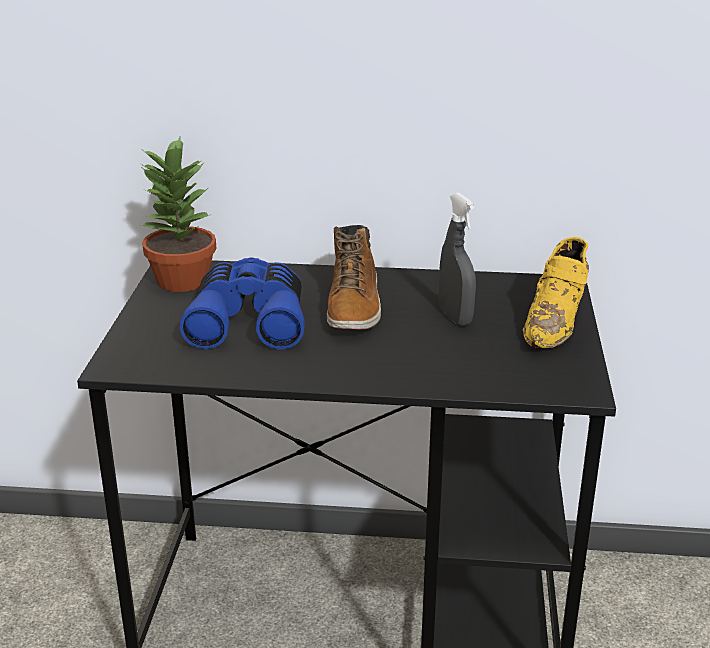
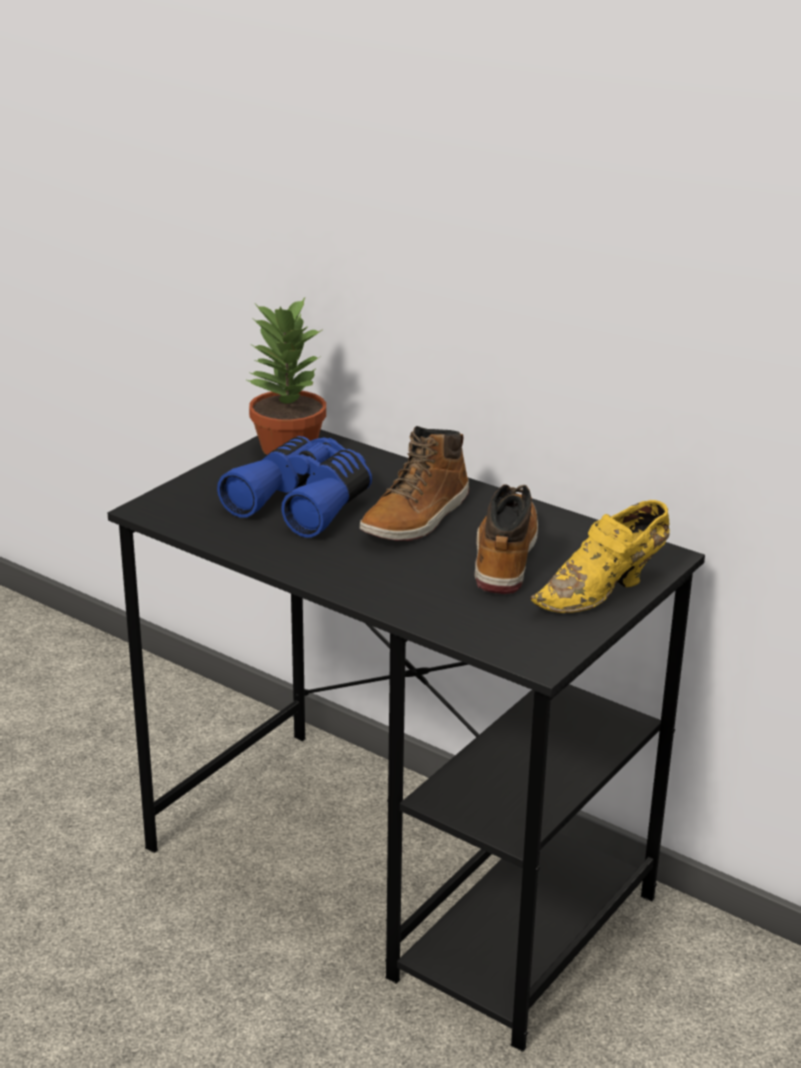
camera: 30 degrees right, 0 degrees up
(455, 317) = (504, 555): grey spray bottle -> boot

